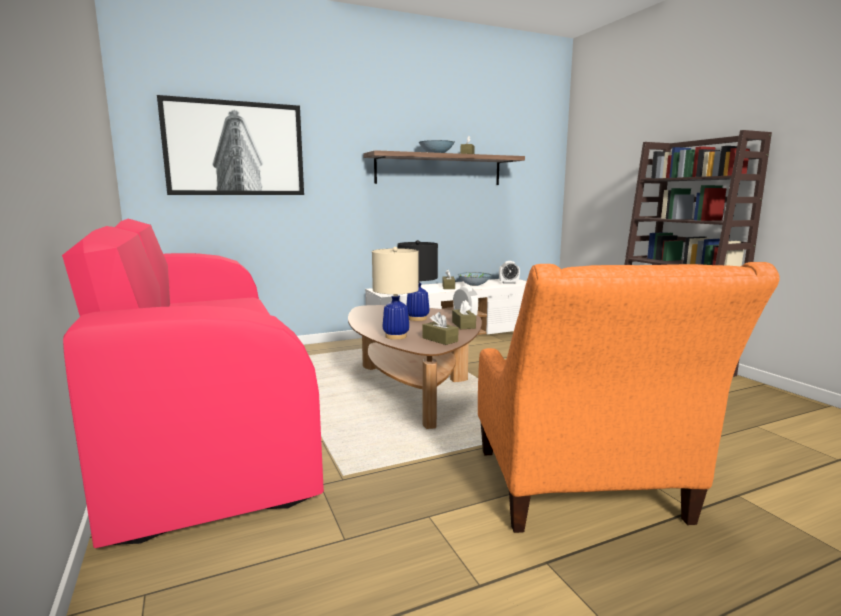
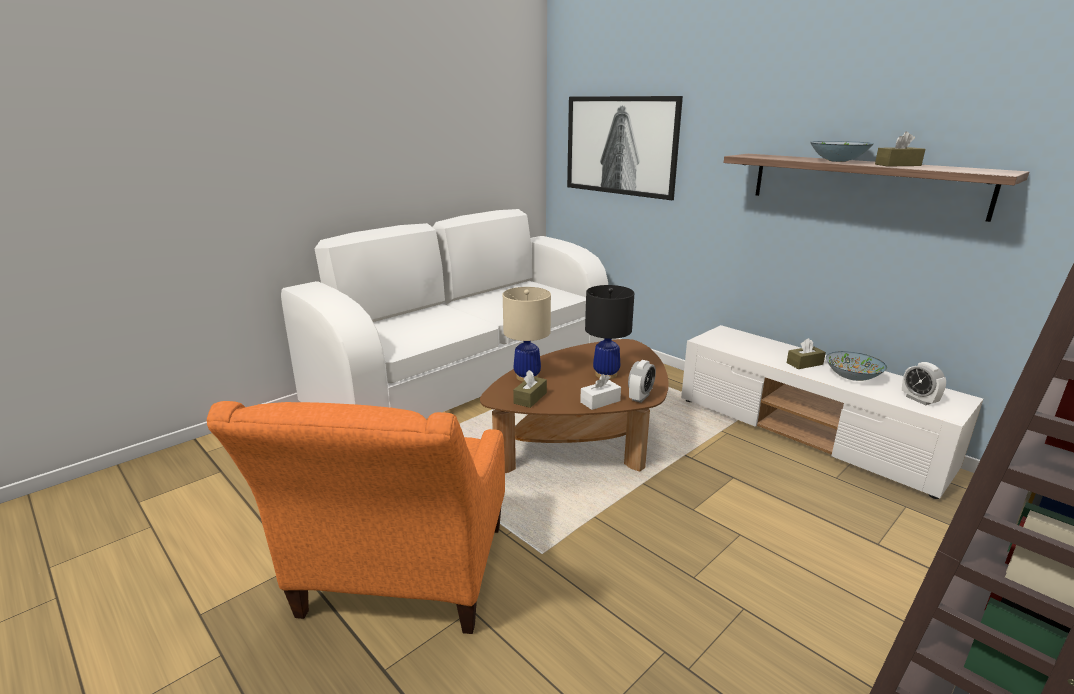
camera: 70 degrees right, 10 degrees up
(208, 416) = (468, 375): pink sofa -> white sofa
(463, 325) = (600, 401): brown tissue box -> white tissue box
(582, 493) = (400, 581): orange armchair -> orange armchair turned 60 degrees counterclockwise

